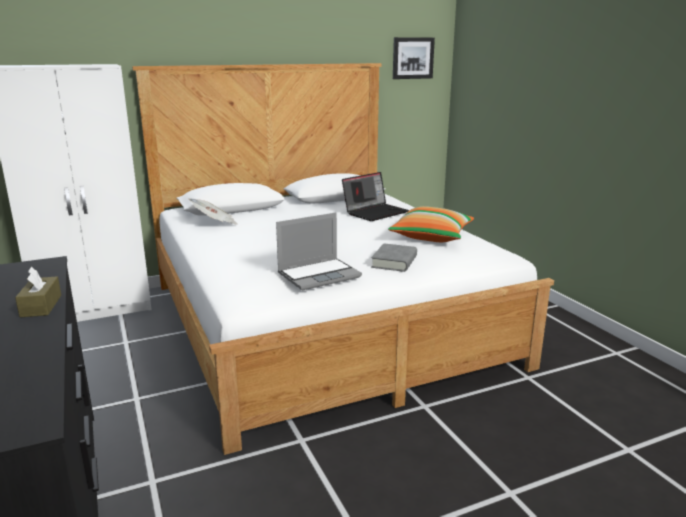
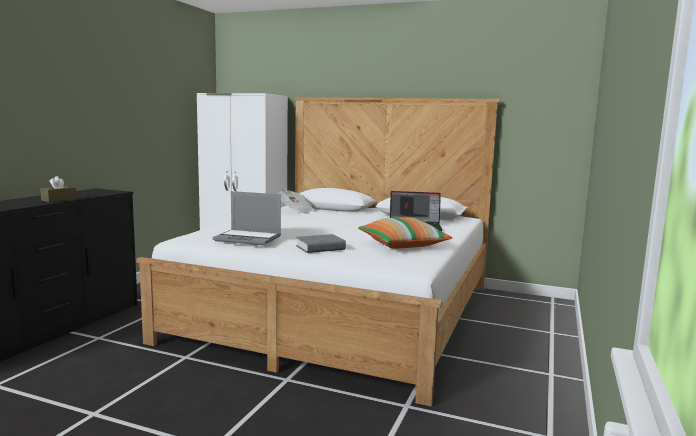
camera: 45 degrees right, 10 degrees down
(412, 58) = (543, 95): picture -> none

